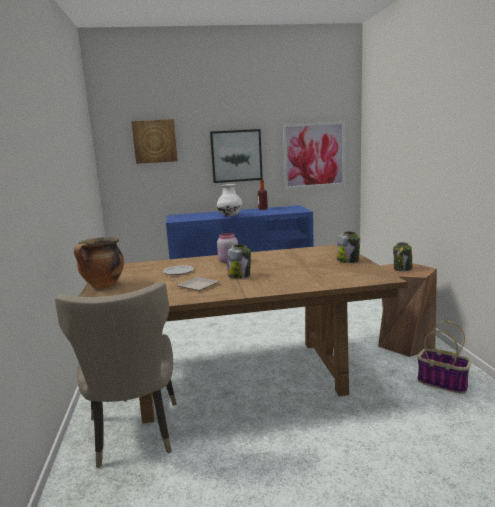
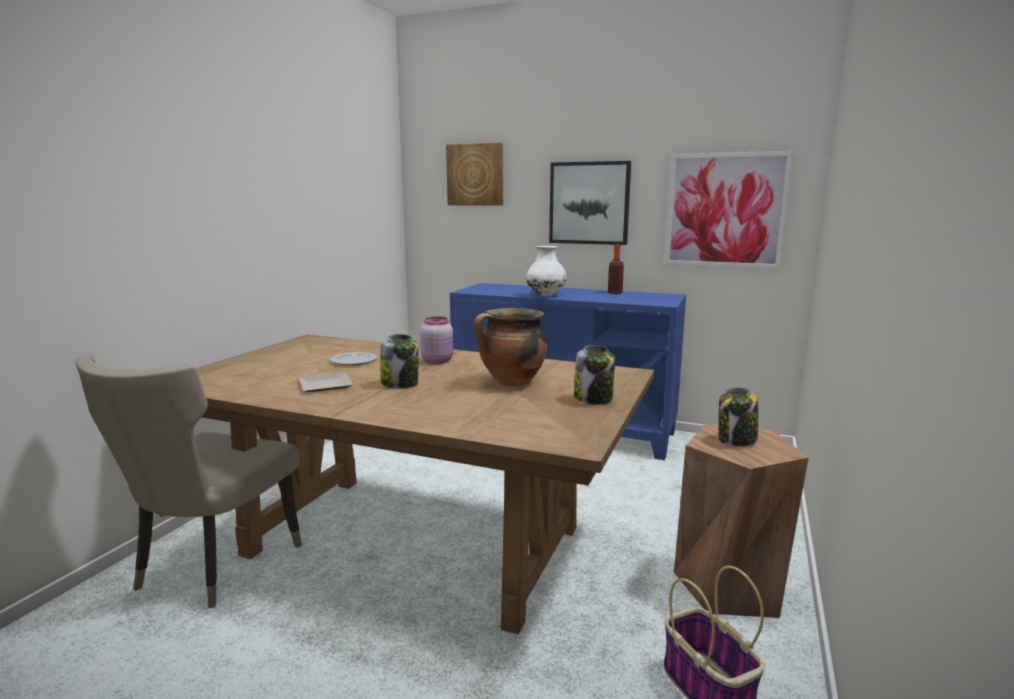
camera: 30 degrees right, 0 degrees up
(103, 286) = (247, 360): cooking pot -> cooking pot (512, 382)

